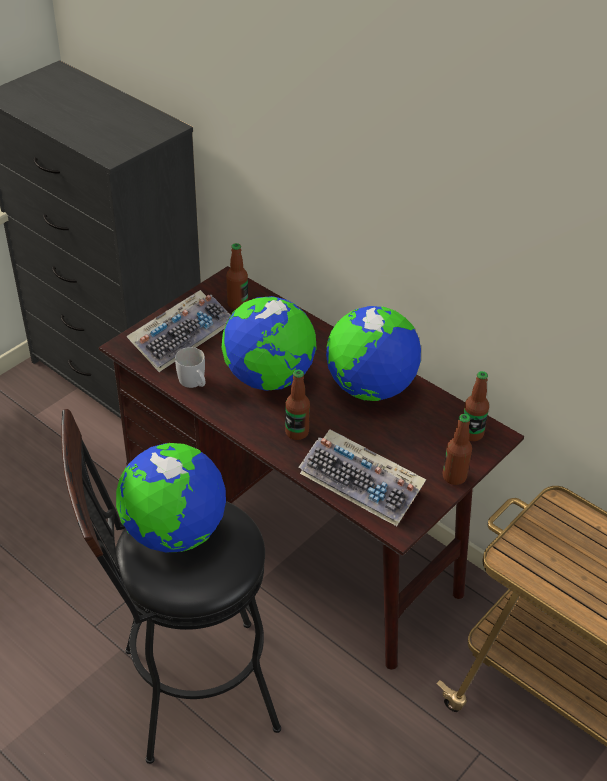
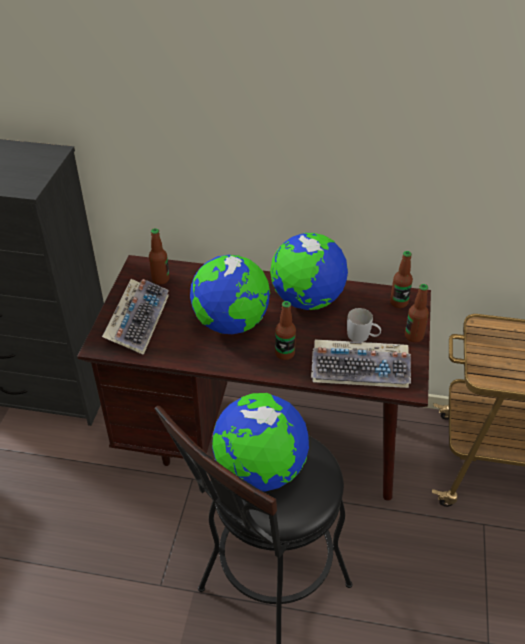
camera: 30 degrees left, 0 degrees up
(194, 383) = (178, 351): white mug -> white mug (362, 337)

